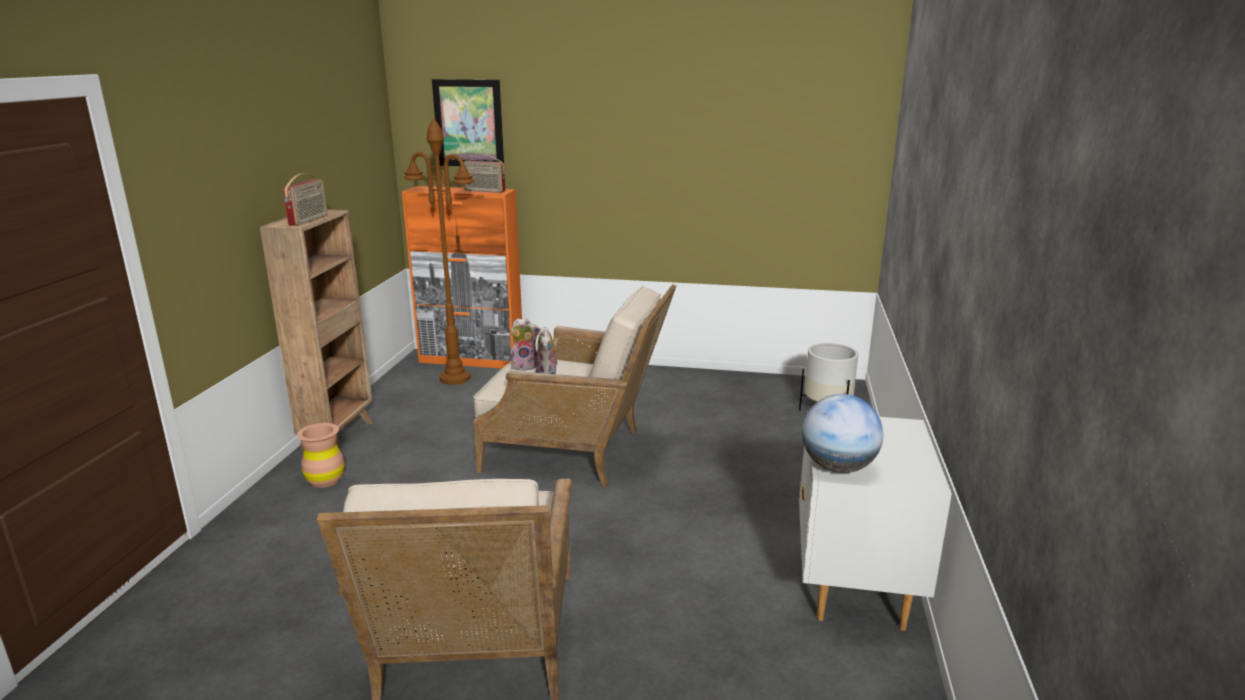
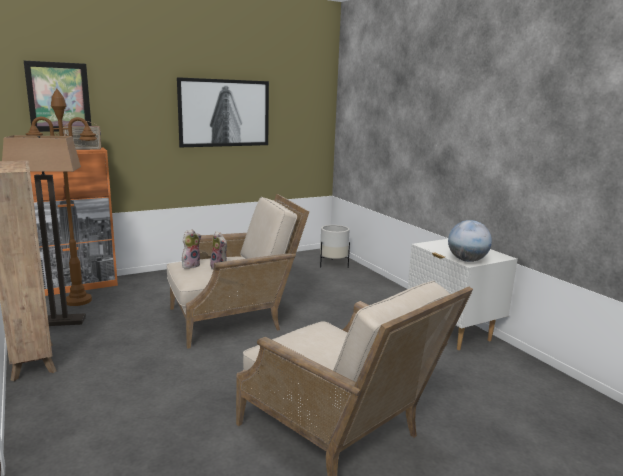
camera: 40 degrees left, 5 degrees down
(309, 220) = (16, 167): radio -> none
(325, 480) = (72, 391): brown vase -> none
(410, 398) = (60, 321): none -> floor lamp
(685, 146) = (224, 113): none -> picture

